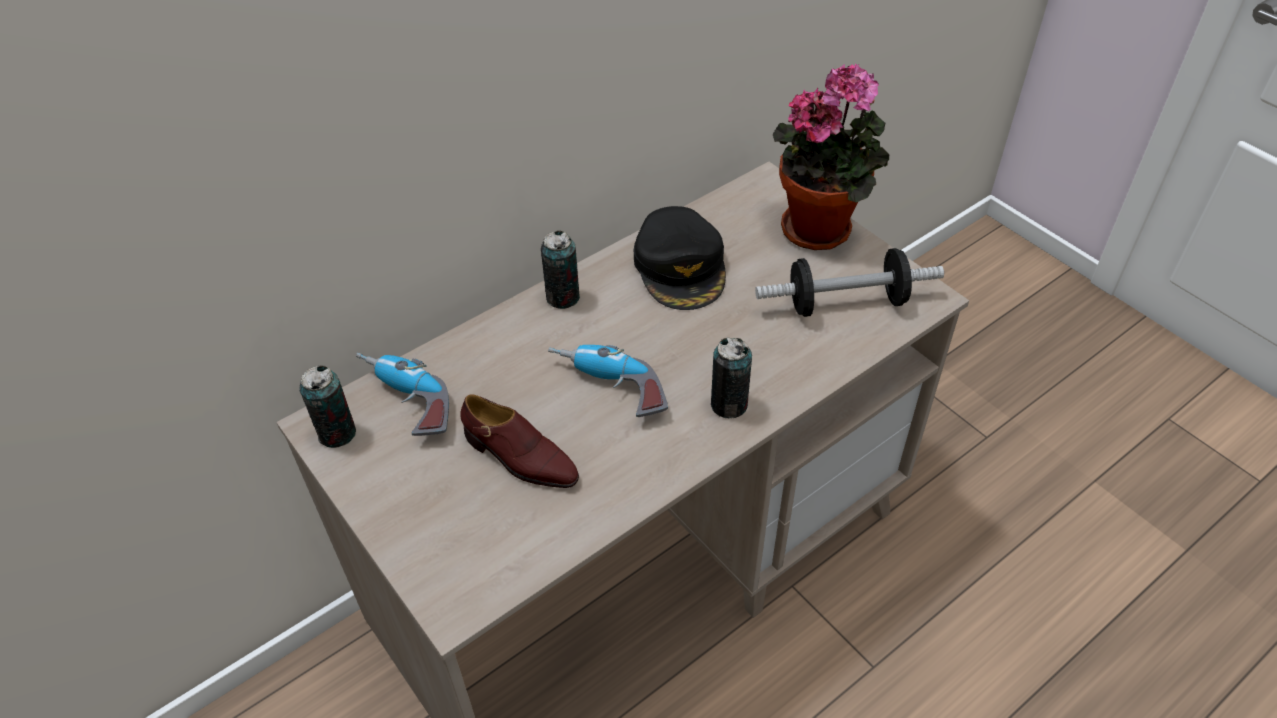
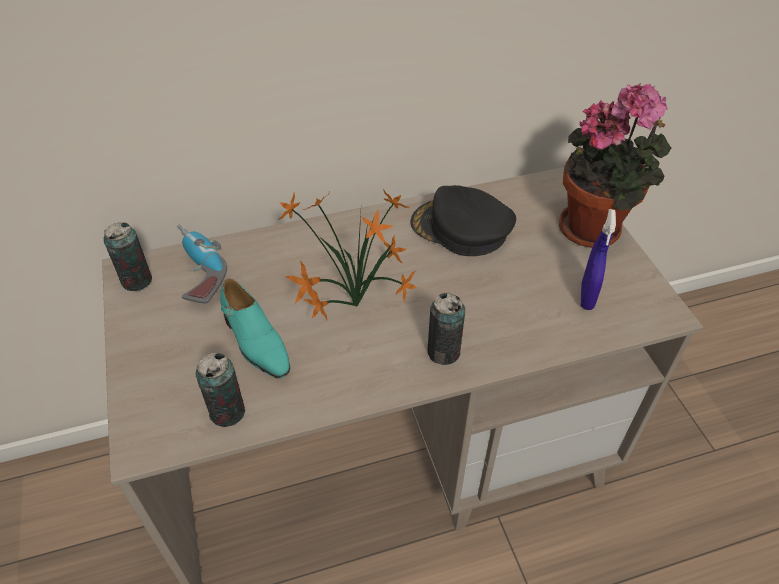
camera: 20 degrees right, 0 degrees up
(520, 458) = (255, 342): brown shoe -> turquoise shoe
(563, 297) = (355, 227): can -> can (227, 412)
(608, 388) = (352, 308): power drill -> potted plant
(681, 267) = (461, 228): black cap -> black cap turned 105 degrees clockwise
(846, 303) = (587, 296): dumbbell -> blue spray bottle

